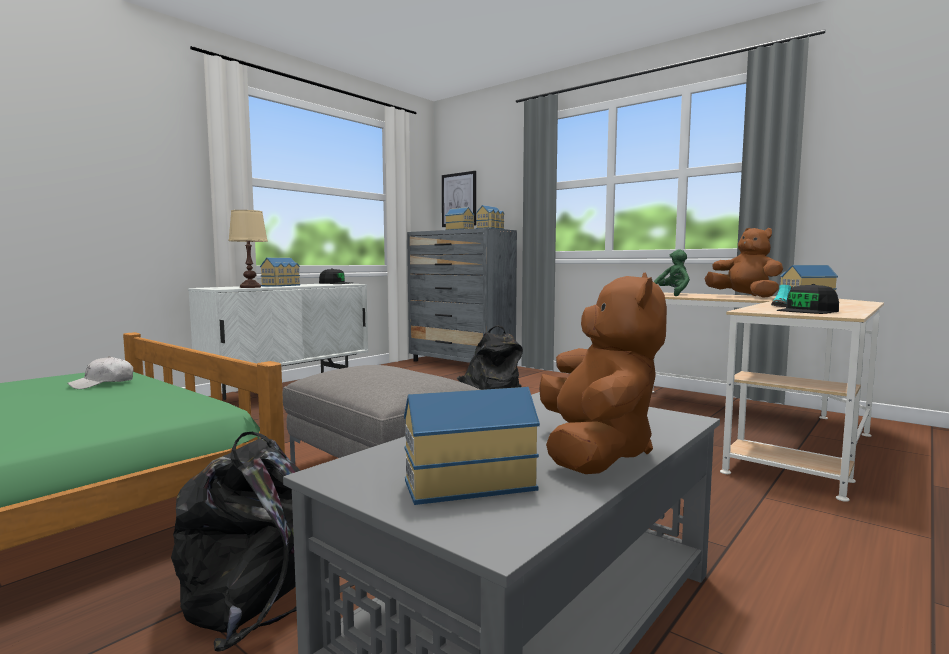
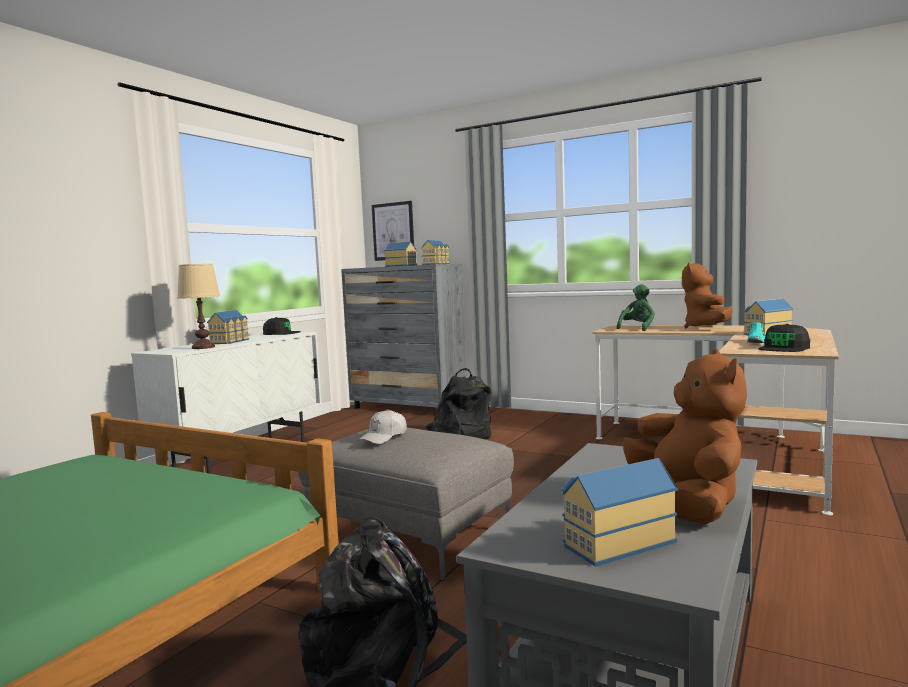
camera: 10 degrees left, 0 degrees up
(102, 383) = (106, 475): white cap -> white cap (384, 437)
(745, 296) = (706, 328): brown plush toy -> brown plush toy turned 120 degrees counterclockwise

